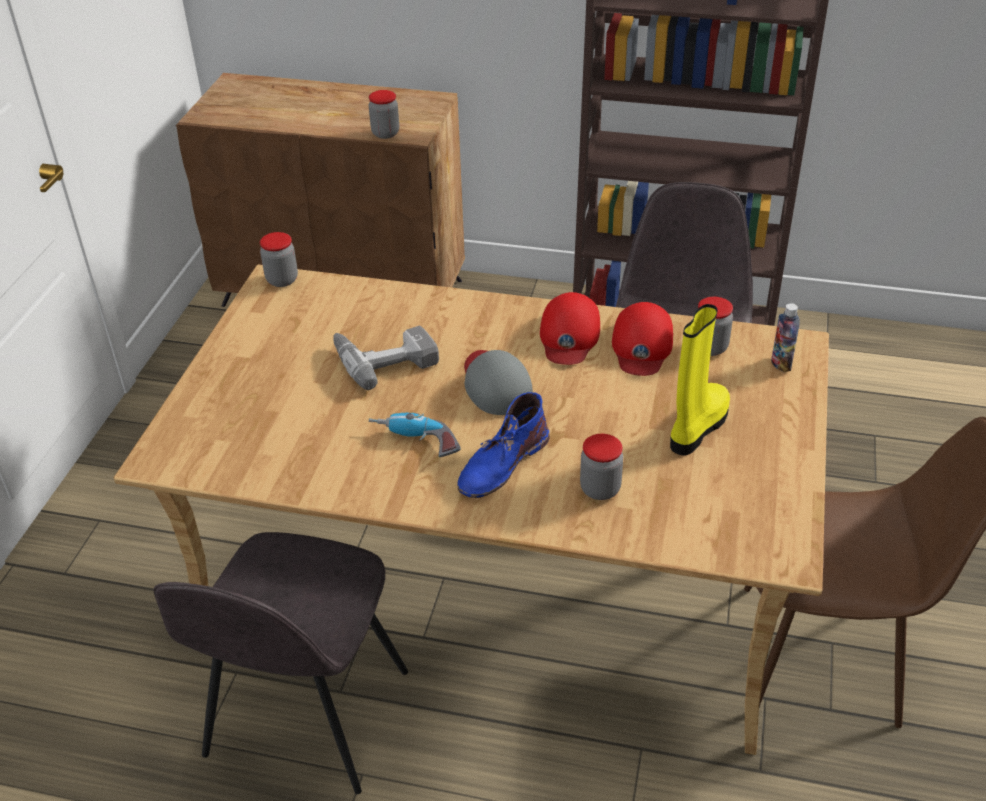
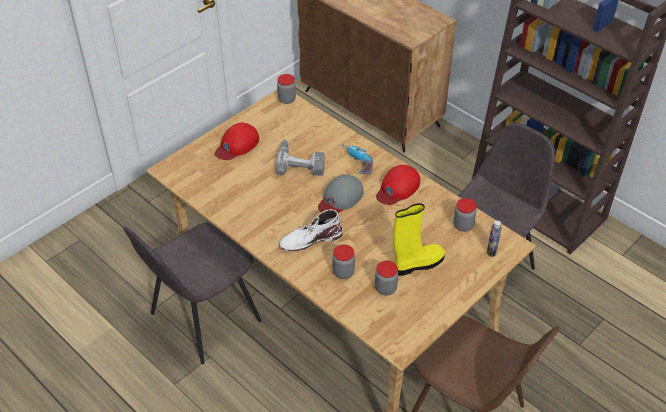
camera: 30 degrees right, 5 degrees up
(385, 133) = (396, 33): jar -> jar (385, 289)
(415, 443) = (280, 211): power drill -> power drill (356, 163)
(495, 384) = (340, 198): grey cap -> grey cap turned 150 degrees counterclockwise
(502, 463) = (310, 239): blue boot -> white boot
(641, 346) = (429, 209): red cap -> red cap (237, 145)

